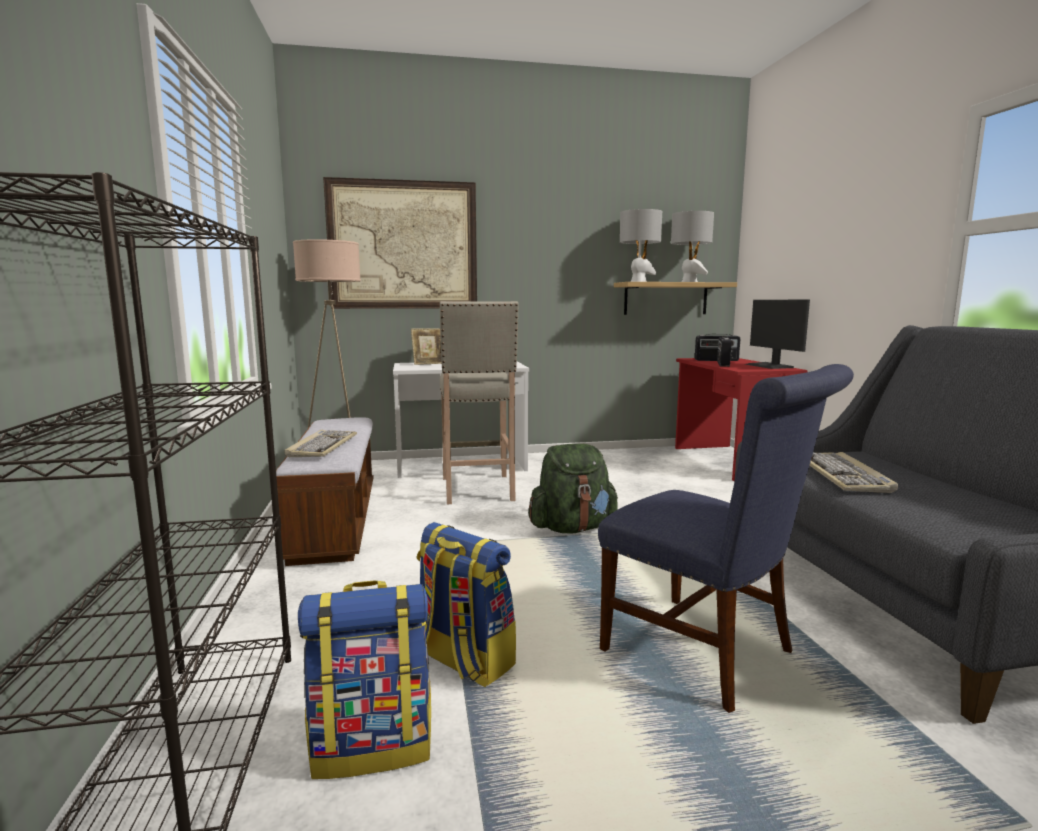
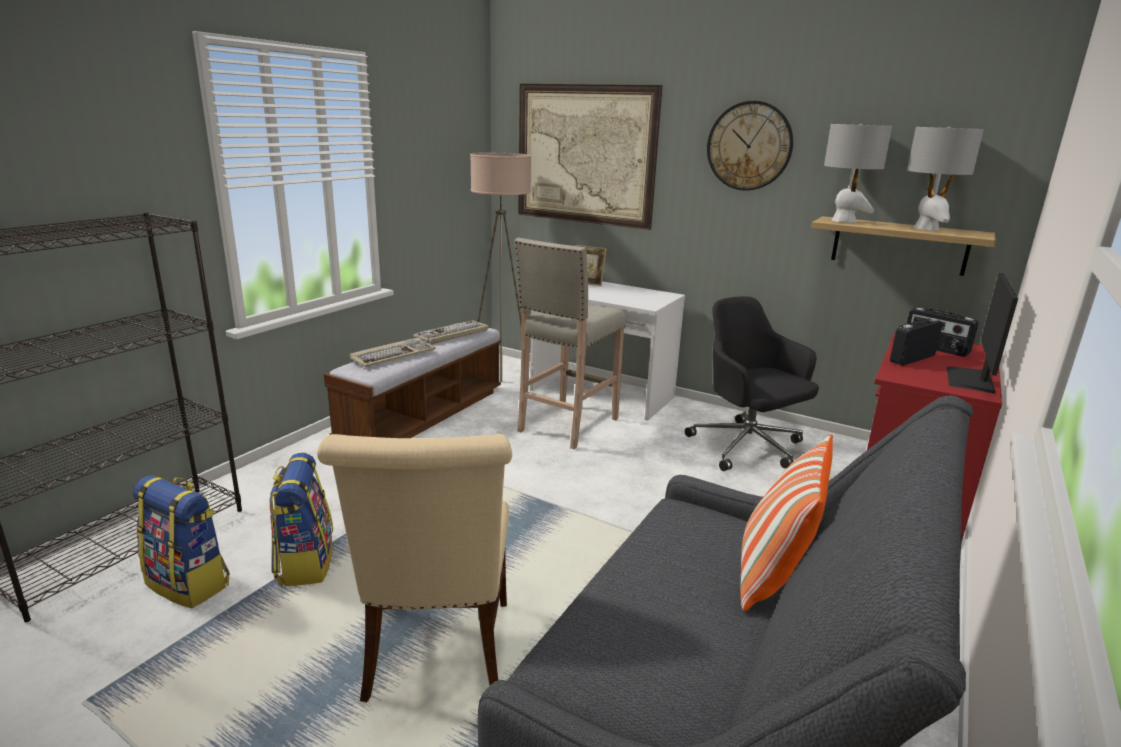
camera: 40 degrees right, 10 degrees up
(554, 232) = (749, 146): none -> wall clock
(572, 528) = (566, 497): green backpack -> none
(616, 467) = (747, 447): none -> black office chair
(708, 655) = (437, 657): blue chair -> beige chair
(843, 475) = (670, 560): keyboard -> keyboard (452, 334)
(888, 465) = (773, 575): none -> pillow

